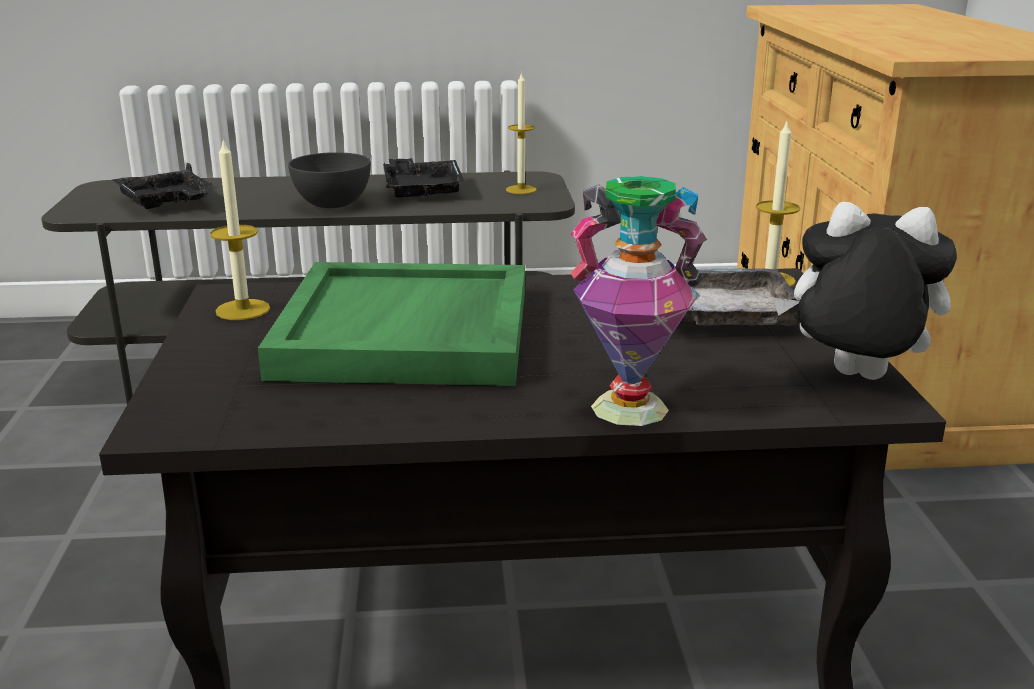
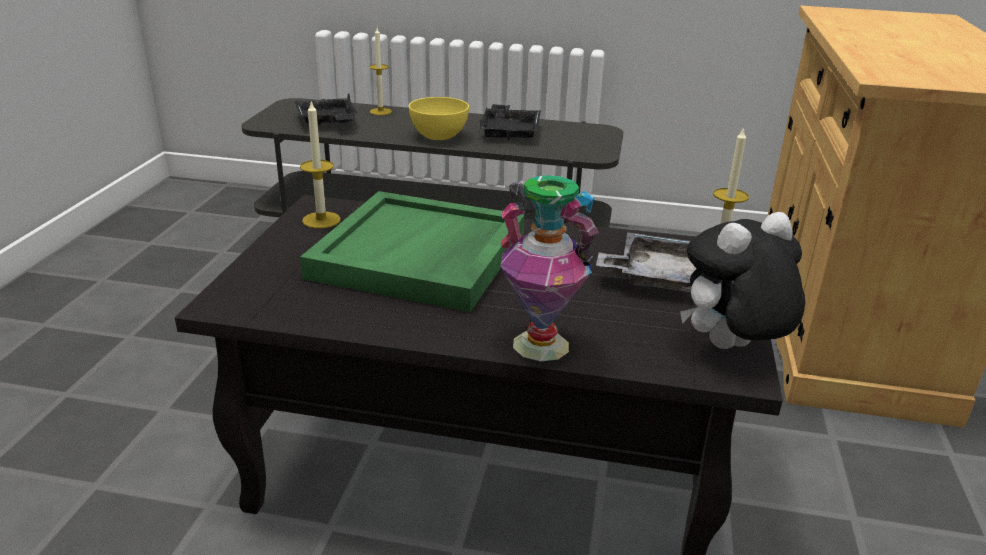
camera: 15 degrees right, 5 degrees up
(333, 204) = (439, 136): grey bowl -> yellow bowl
(521, 190) = (584, 140): candle -> candle (380, 111)
(853, 378) = (730, 349): plush toy -> plush toy turned 60 degrees counterclockwise

